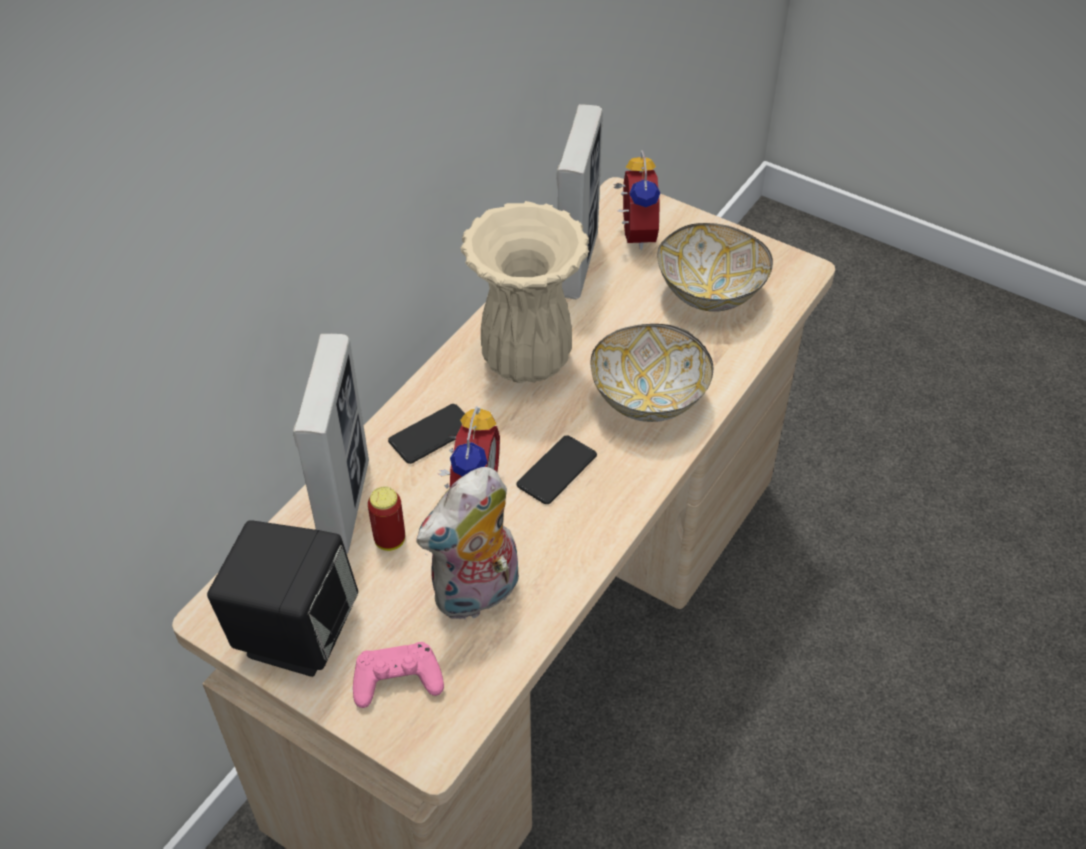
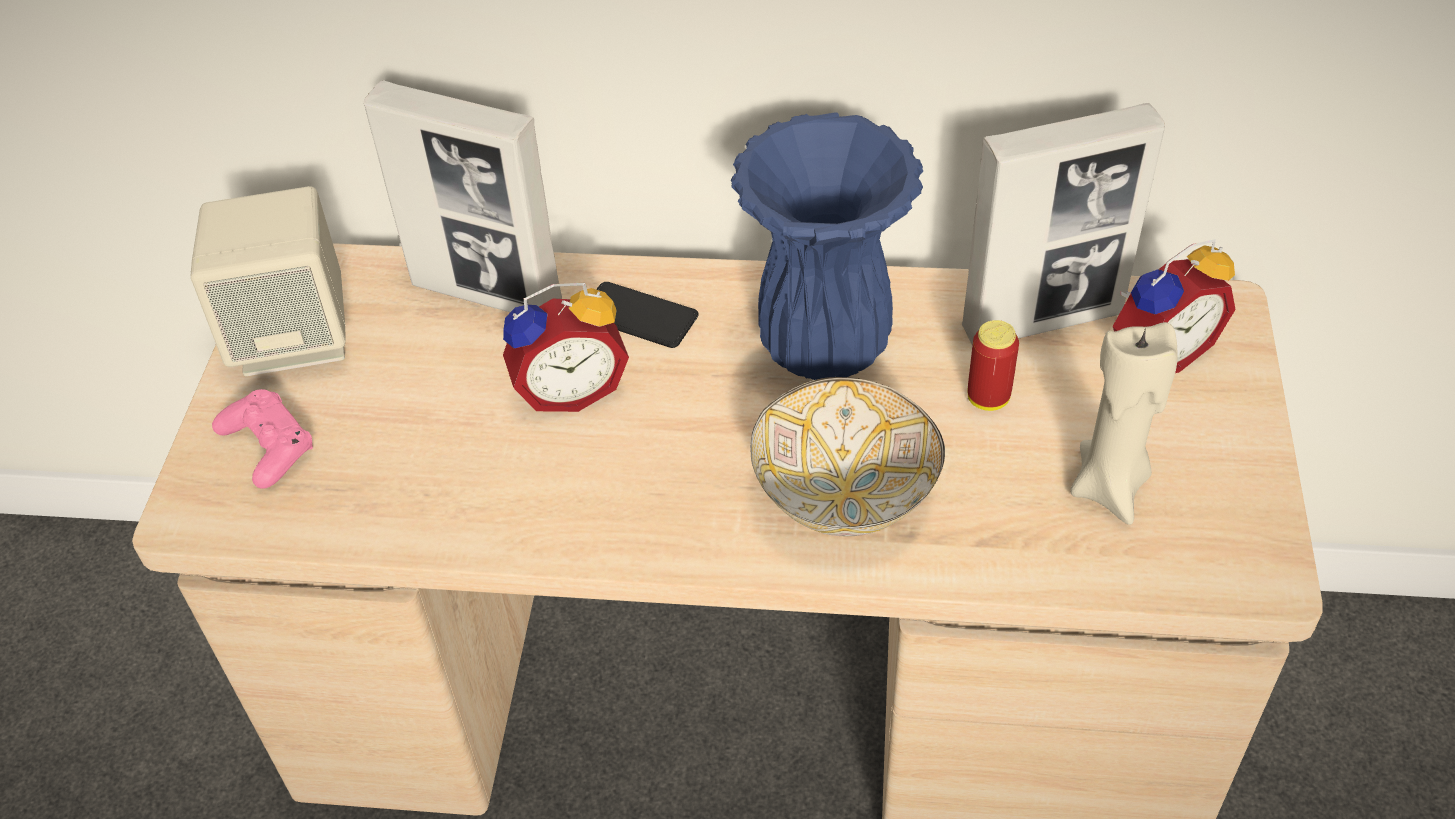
camera: 65 degrees right, 0 degrees up
(295, 632) = (294, 336): black speaker -> beige speaker
(345, 505) = (487, 294): picture frame -> picture frame turned 45 degrees clockwise
(389, 540) = (459, 352): can -> can (988, 398)
(477, 595) = (418, 462): plush toy -> none
(528, 359) = (826, 348): beige vase -> blue vase
(557, 470) = (655, 454): phone -> none
(711, 294) = (1110, 486): bowl -> beige candle

